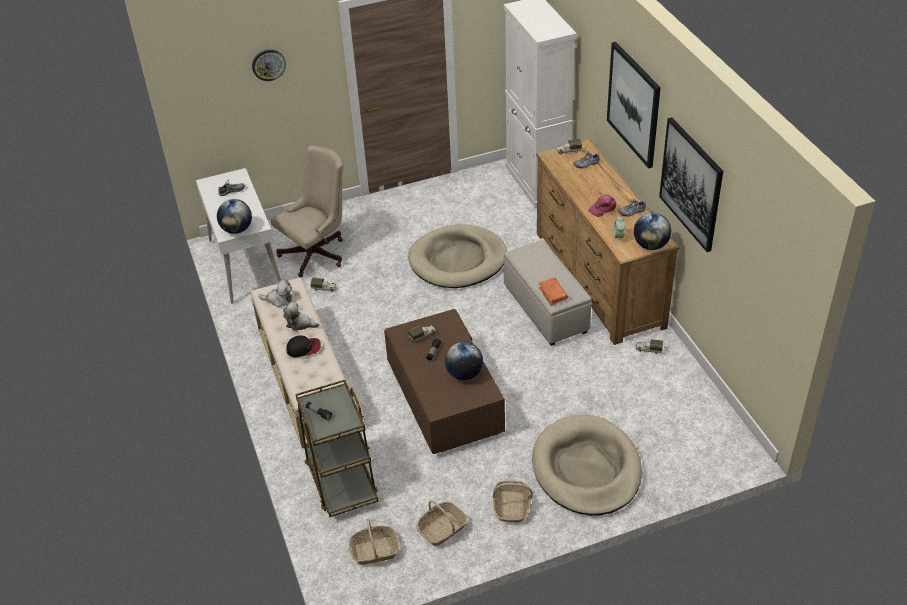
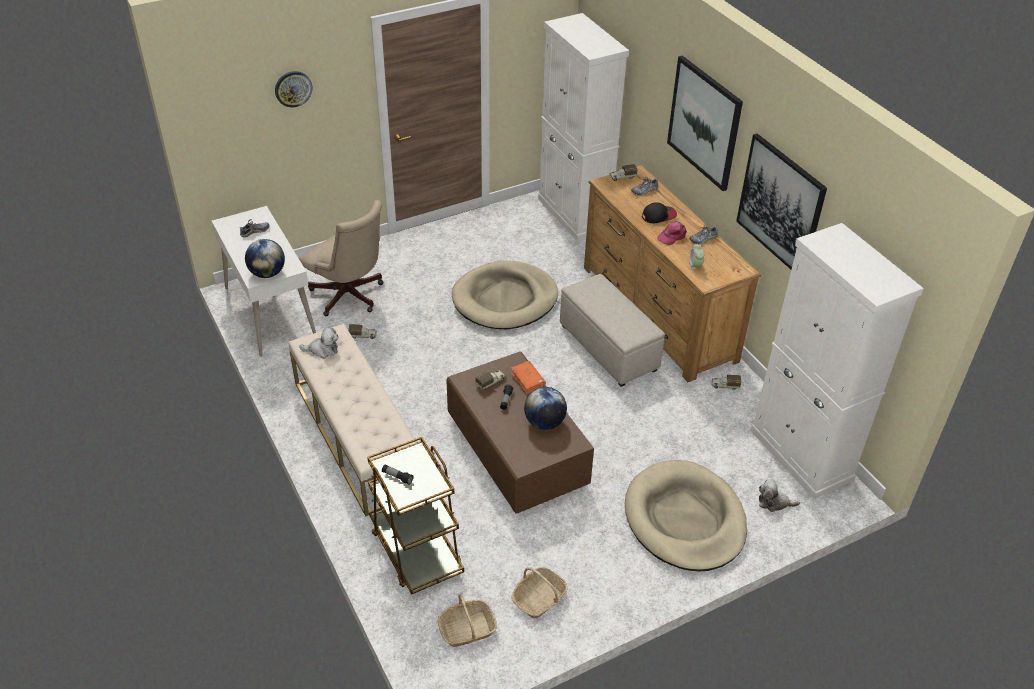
camera: 10 degrees left, 0 degrees up
(300, 324) = (351, 376): plush toy -> plush toy (774, 502)
(304, 348) = (360, 403): cap -> cap (659, 216)
(318, 253) = (350, 297): beige office chair -> beige office chair turned 90 degrees clockwise
(511, 506) = (611, 567): basket -> none
(553, 294) = (624, 331): orange book -> orange book (528, 380)
(650, 245) = (731, 273): globe -> none
(707, 417) = (801, 455): none -> white cabinet

